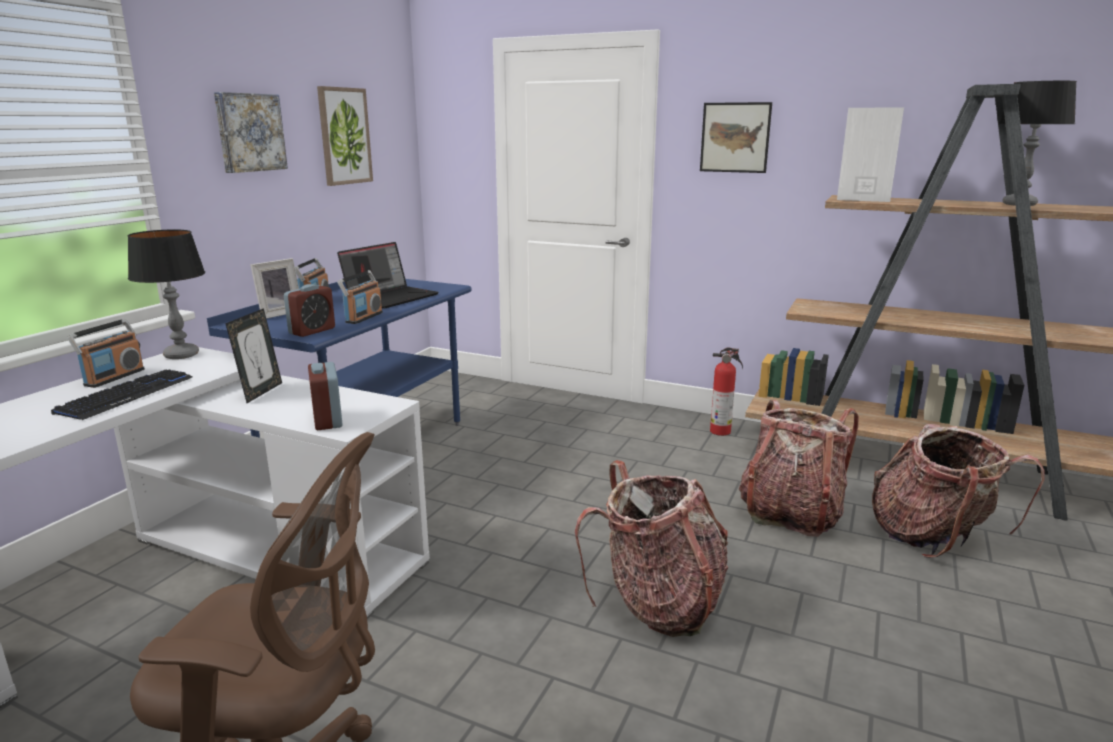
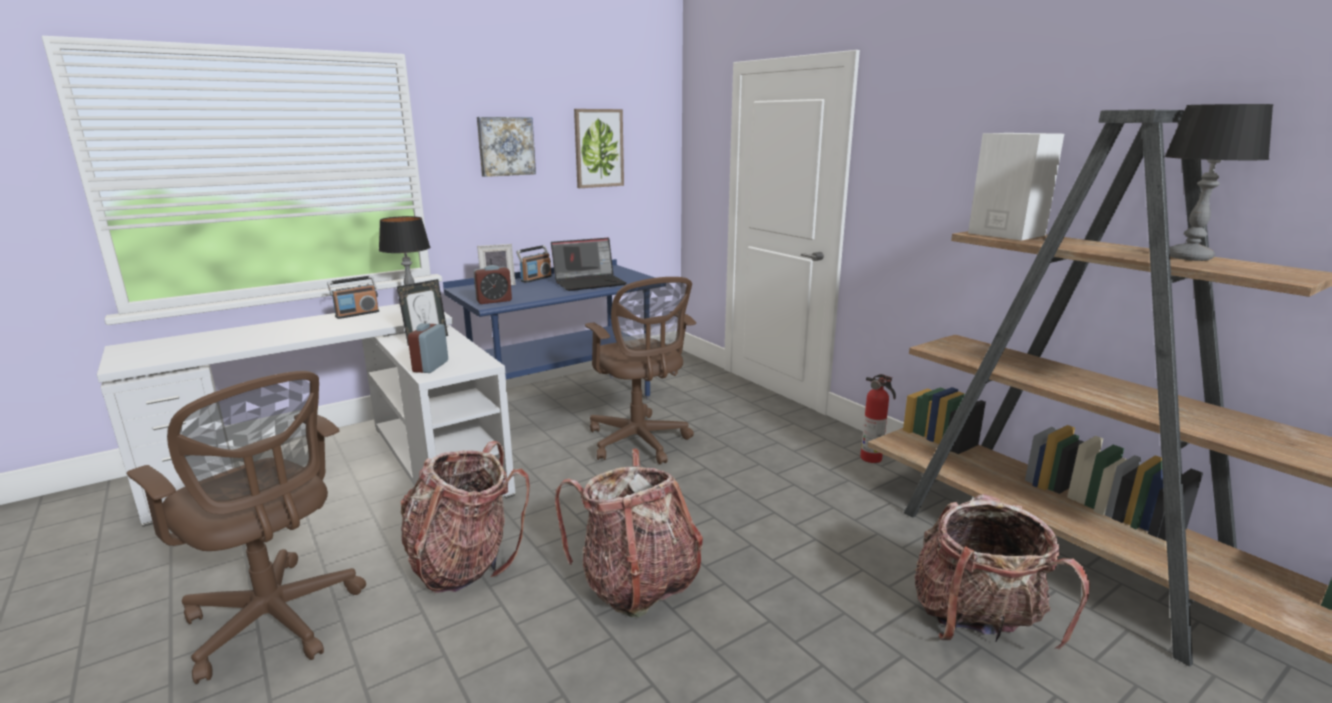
camera: 30 degrees right, 0 degrees up
(127, 395) = (344, 327): keyboard -> none
(363, 317) = (543, 296): radio -> none
(501, 470) = (640, 442): none -> brown office chair
(735, 137) = (917, 159): picture -> none
(790, 513) = (847, 550): backpack -> backpack (464, 563)

